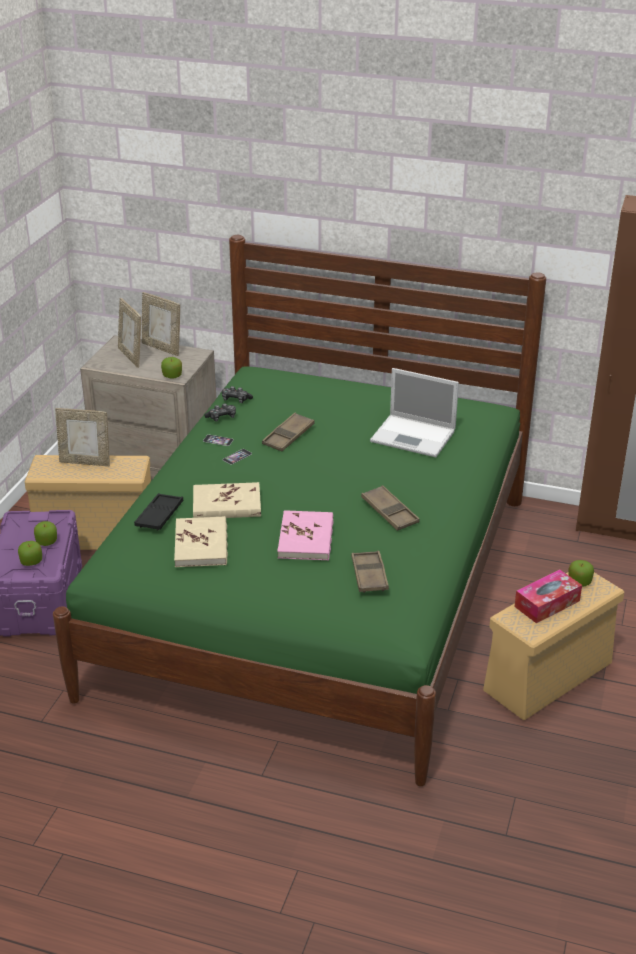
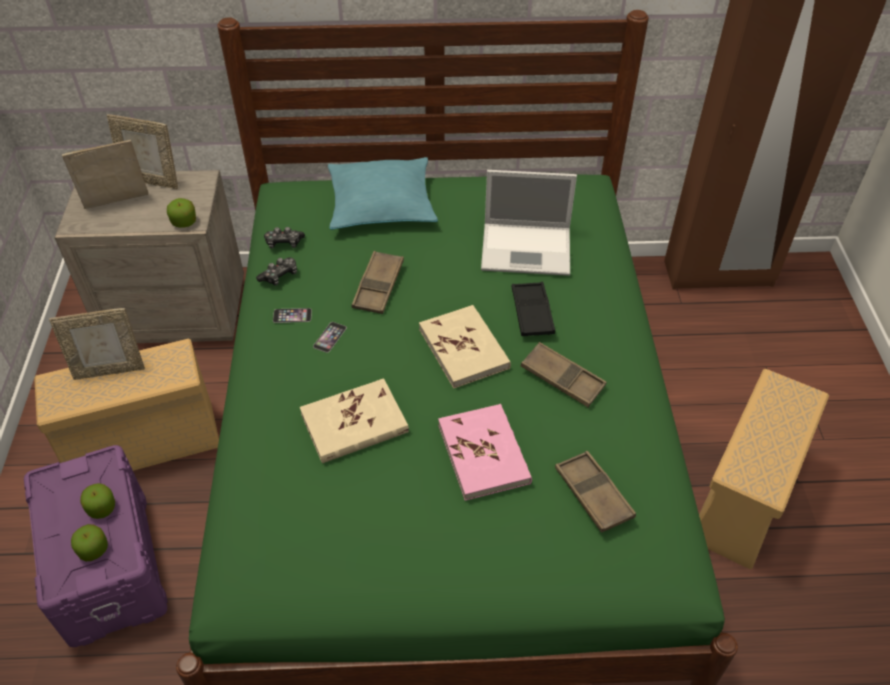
camera: 20 degrees left, 15 degrees up
(131, 357) = (117, 203): picture frame -> picture frame turned 120 degrees clockwise
(159, 516) = (272, 469): black tray -> black tray (532, 313)
(201, 545) = (353, 507): beige book -> beige book (464, 348)
(320, 391) = (381, 204): none -> turquoise pillow
(547, 604) = (763, 439): tissue box -> none
(579, 581) = (778, 395): apple -> none

